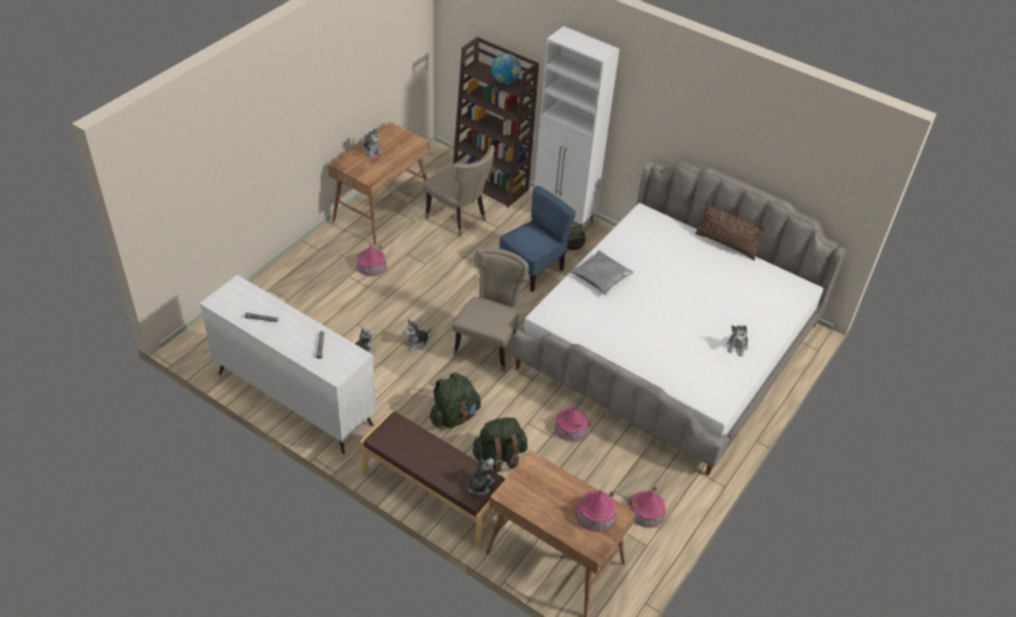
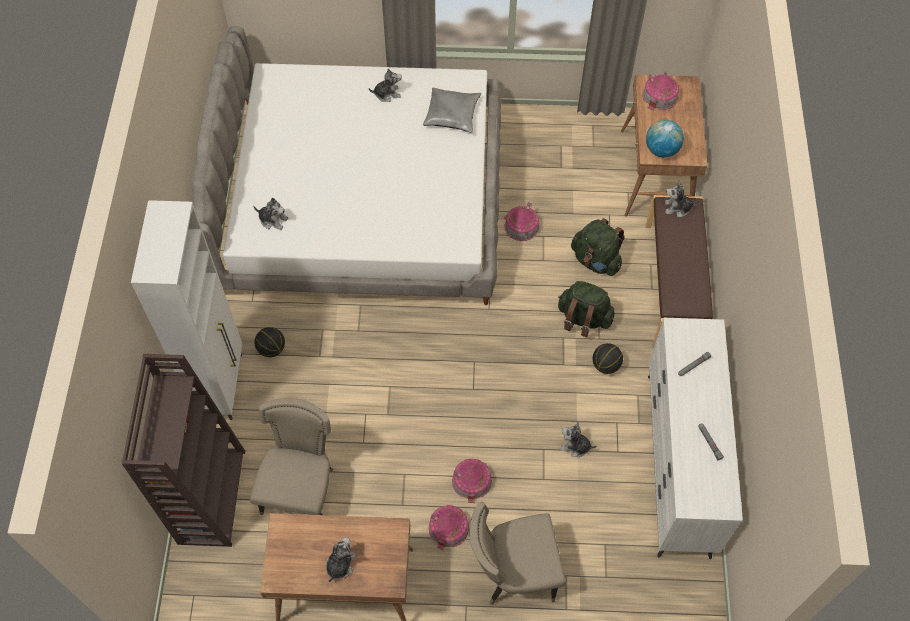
camera: 120 degrees left, 15 degrees up
(404, 406) = (606, 365): none -> basketball
(417, 342) = (523, 406): plush toy -> plush toy (273, 220)
(489, 345) = (475, 342): beige chair -> beige chair (513, 573)
(505, 81) = (167, 411): globe -> globe (661, 150)
(532, 269) = (336, 366): blue chair -> none
(601, 277) = (374, 230): grey pillow -> grey pillow (452, 114)
(646, 512) = (562, 138): toy house -> toy house (471, 481)
(726, 244) = (243, 153): brown pillow -> none

